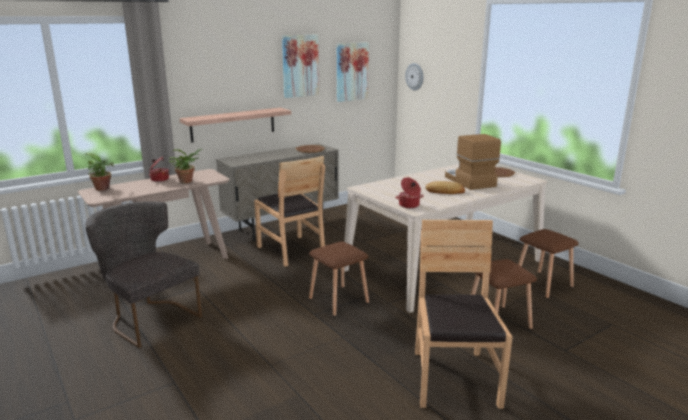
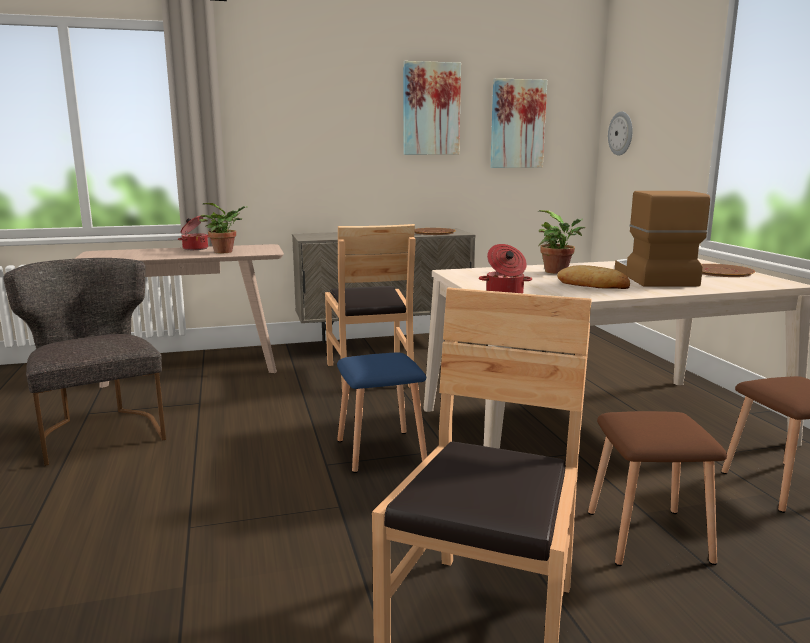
camera: 20 degrees right, 5 degrees down
(104, 189) = (115, 251): potted plant -> potted plant (558, 272)
(233, 124) = (321, 187): shelf -> none
(337, 300) = (379, 450): brown stool -> blue stool

